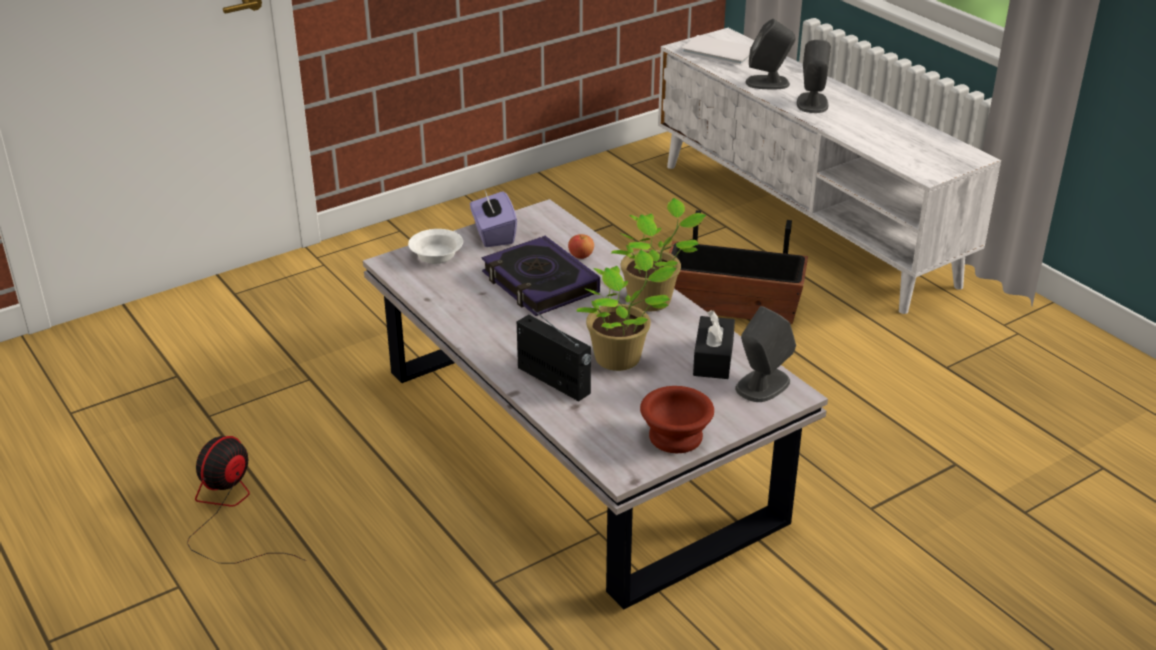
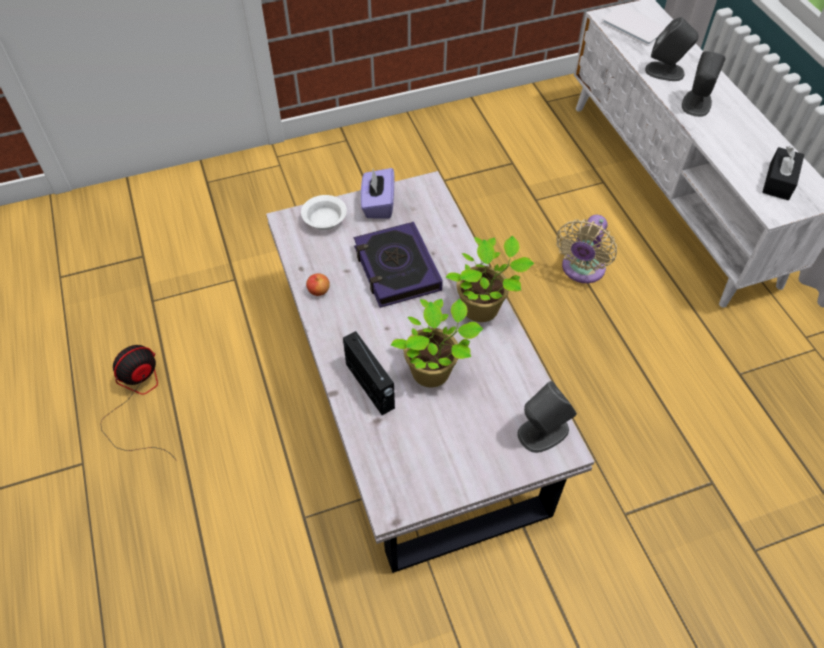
camera: 15 degrees right, 20 degrees up
(581, 255) = (441, 243): apple -> apple (319, 291)
(676, 438) = (447, 479): brown bowl -> none
(713, 358) = (511, 390): black tissue box -> black tissue box (779, 181)
(733, 306) = (581, 270): planter -> beige fan

